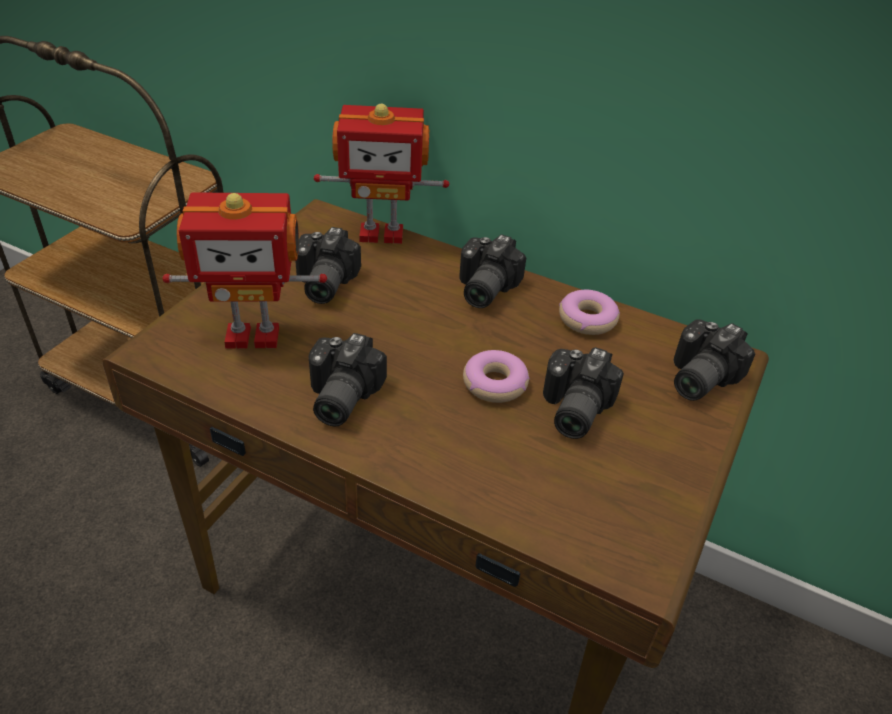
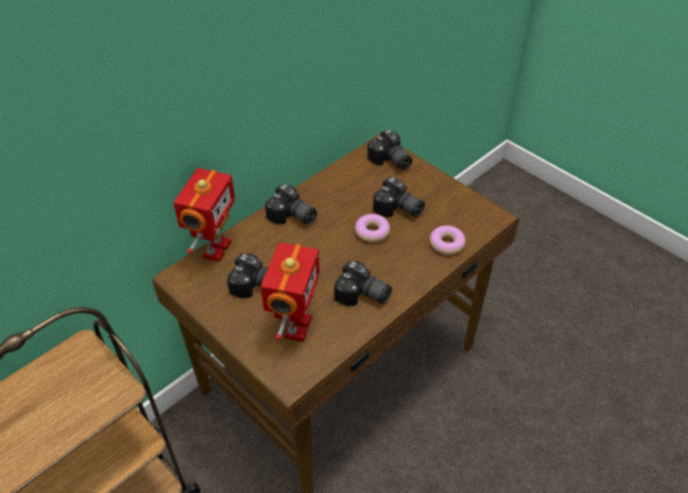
camera: 70 degrees left, 5 degrees up
(587, 319) = (335, 184): donut -> donut (446, 244)

